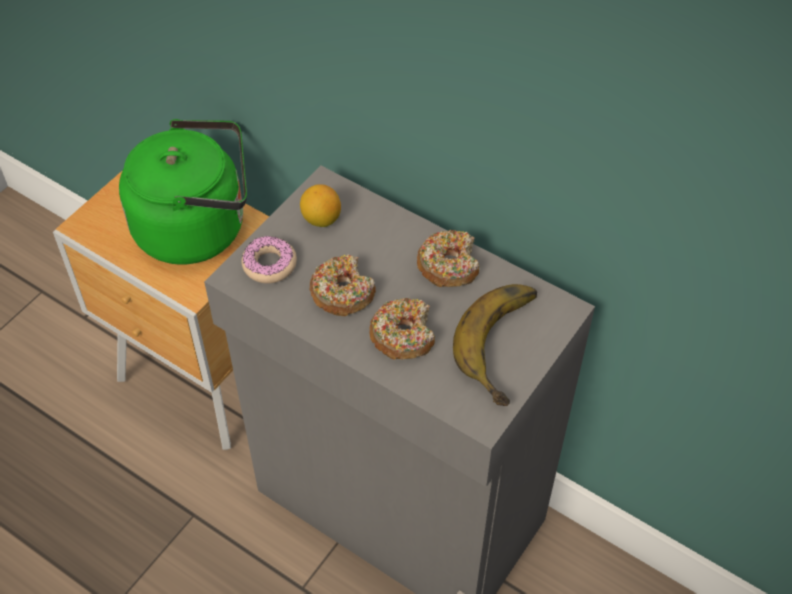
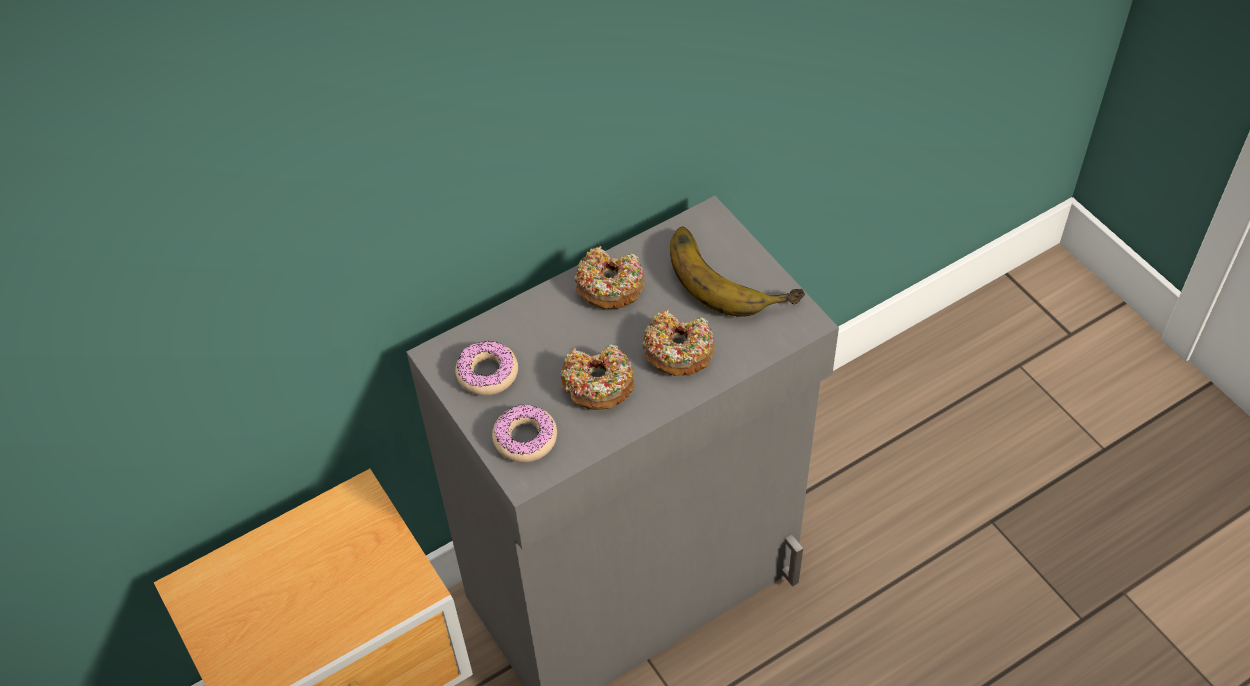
camera: 65 degrees left, 0 degrees up
(198, 227) = (322, 557): green kettle -> none
(321, 219) = (487, 373): lemon -> donut

